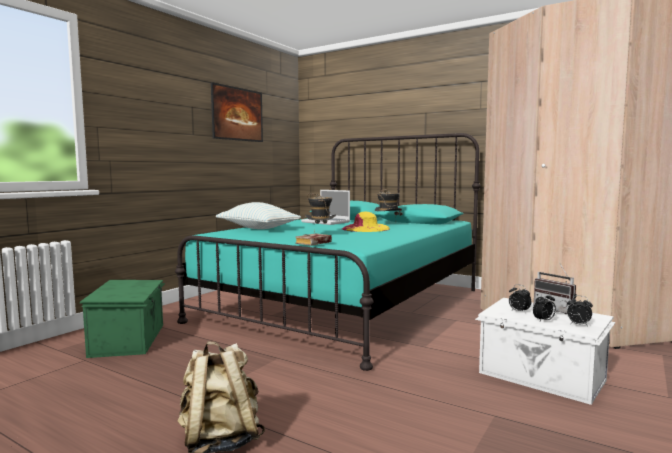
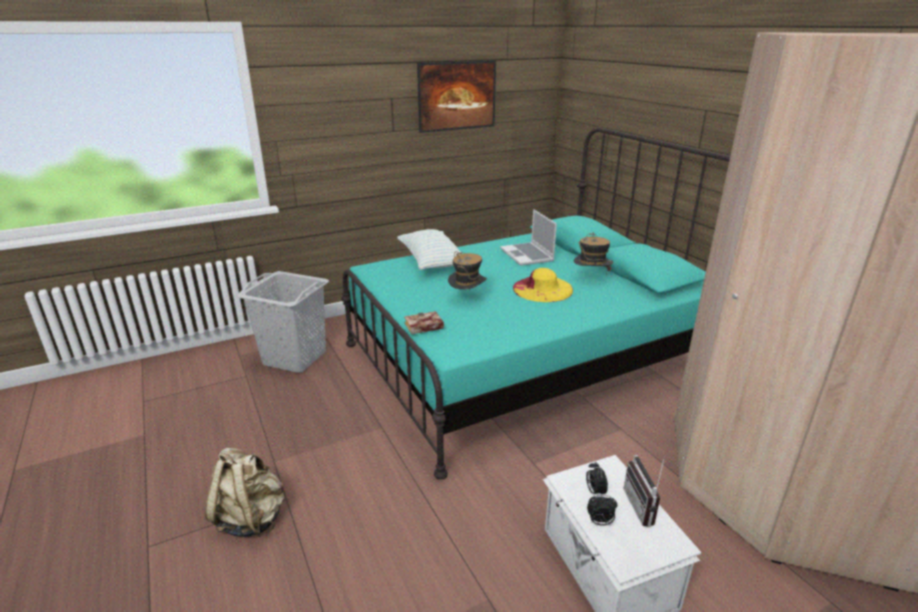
camera: 30 degrees right, 20 degrees up
(130, 339) = (294, 357): green storage box -> grey laundry basket
(578, 325) = (629, 549): alarm clock -> none

